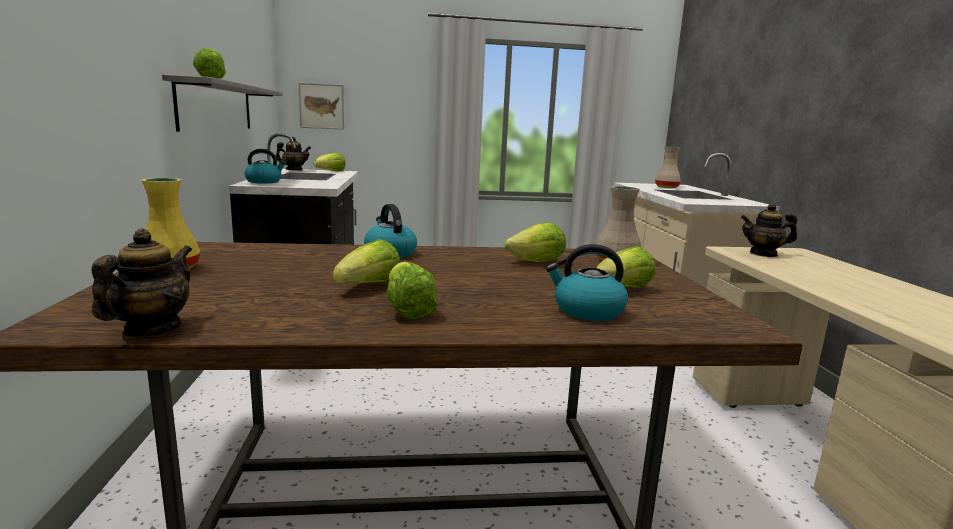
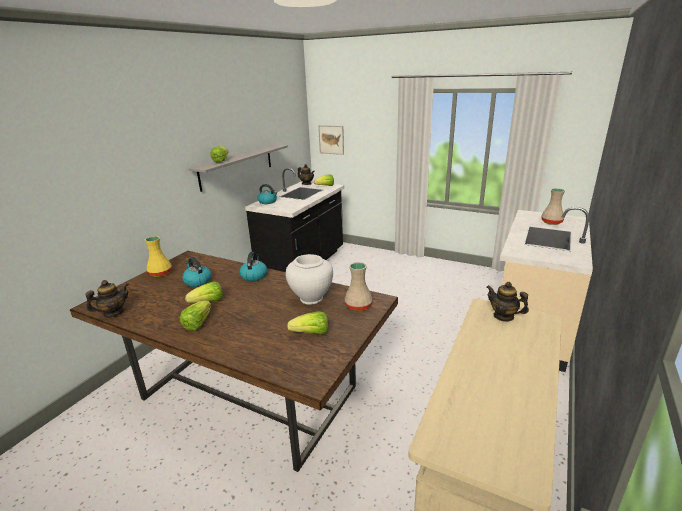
camera: 35 degrees right, 10 degrees up
(537, 262) = (311, 298): lettuce -> white vase
(587, 311) = (264, 345): kettle -> kettle (197, 281)

